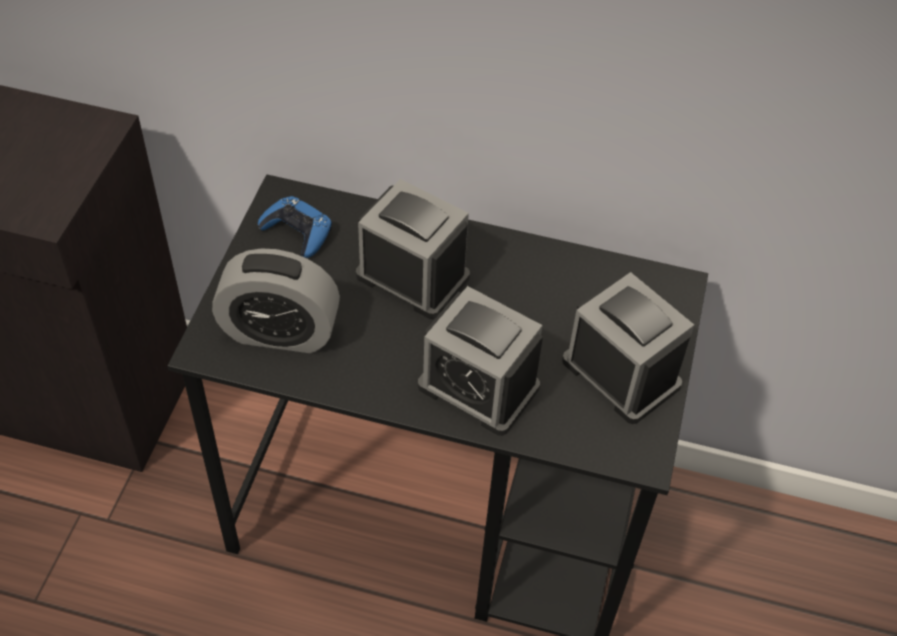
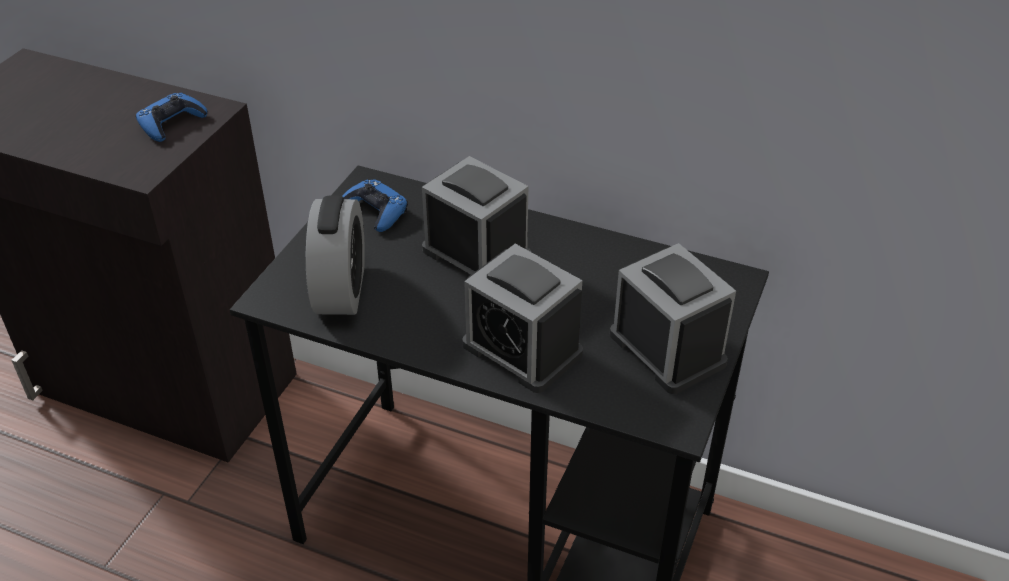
camera: 10 degrees right, 10 degrees down
(60, 148) = (171, 123): none -> blue game controller
(280, 332) = (341, 290): alarm clock -> alarm clock turned 105 degrees counterclockwise

